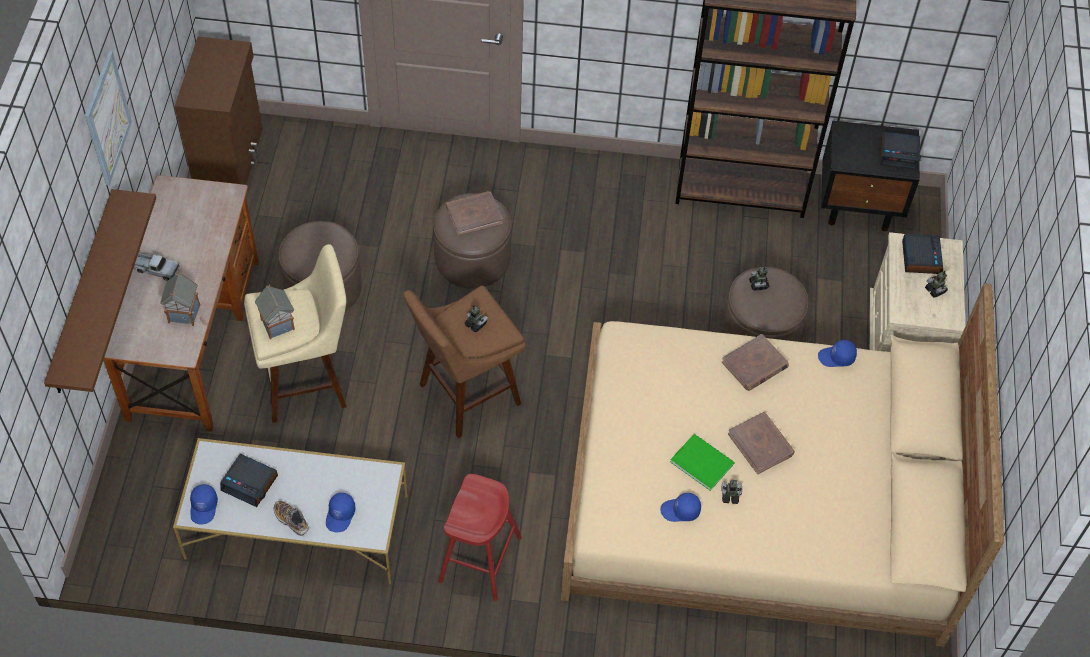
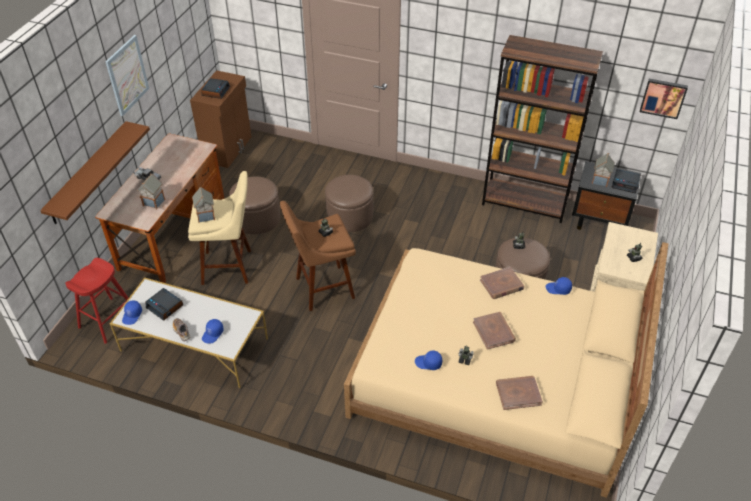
camera: 15 degrees right, 10 degrees down
(474, 215) = (351, 185): brown book -> brown book (518, 393)
(480, 559) = (301, 383): red stool -> red stool (108, 320)
(701, 461) = (451, 335): green book -> none
(861, 154) = (600, 181): none -> toy house
(921, 257) = (627, 238): alarm clock -> alarm clock (215, 91)
(949, 28) = (663, 97): none -> picture

